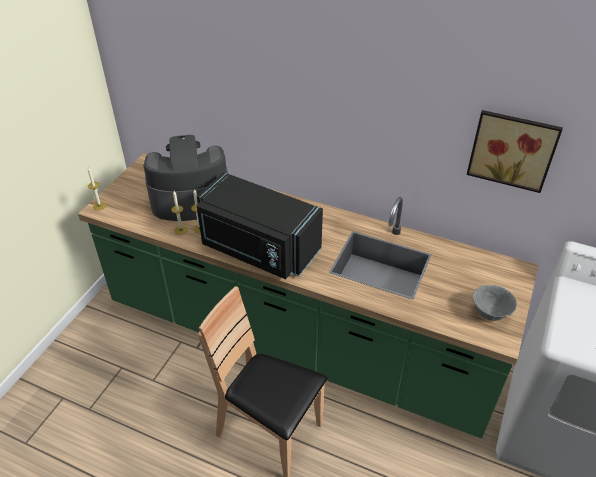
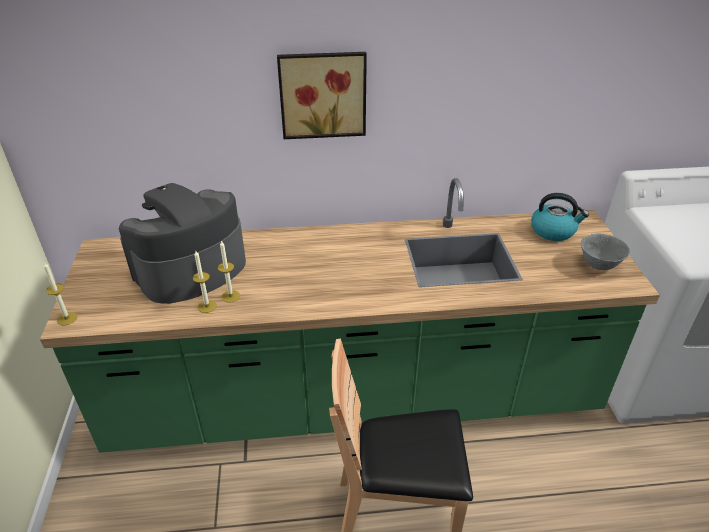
camera: 30 degrees left, 5 degrees down
(258, 249) = (320, 292): black microwave -> none
(480, 270) = (553, 231): none -> kettle
(512, 149) = (563, 87): picture -> picture (322, 94)

